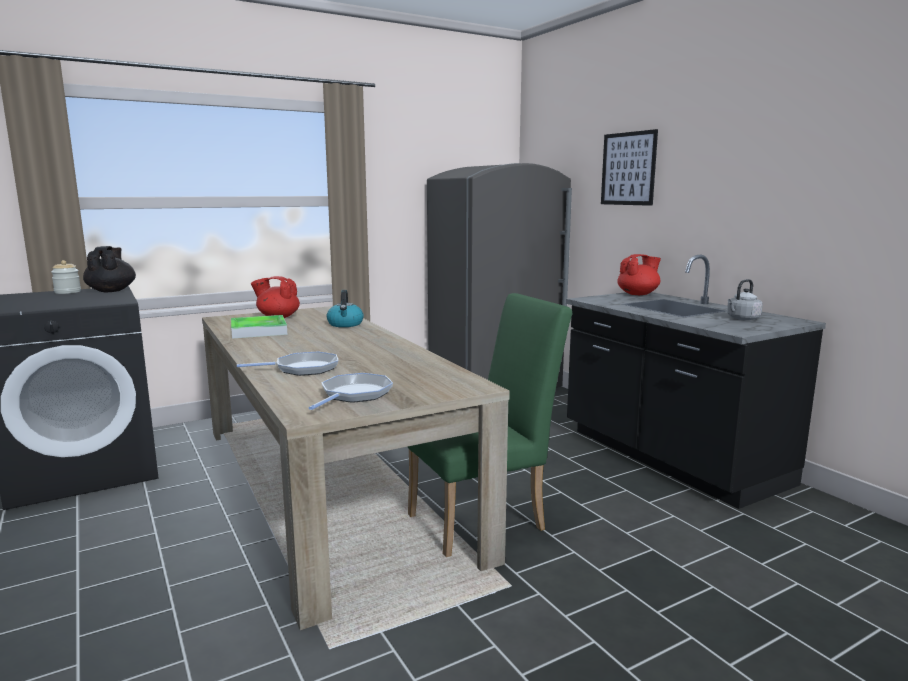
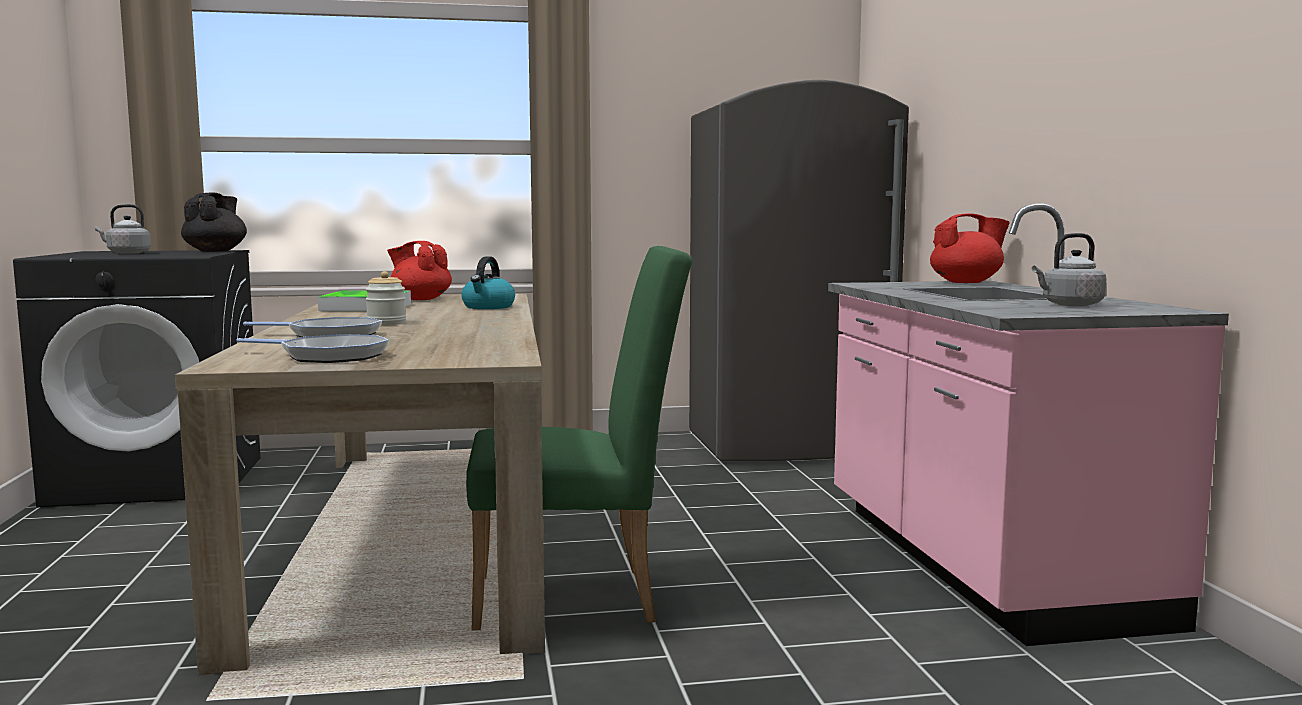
camera: 20 degrees right, 5 degrees down
(44, 299) = (126, 253): none -> grey kettle
(67, 292) = (168, 251): jar -> jar (386, 323)
(354, 395) = (329, 356): frying pan -> frying pan turned 60 degrees clockwise
(628, 169) = (976, 77): picture -> none
(670, 457) = (980, 562): black counter -> pink counter

